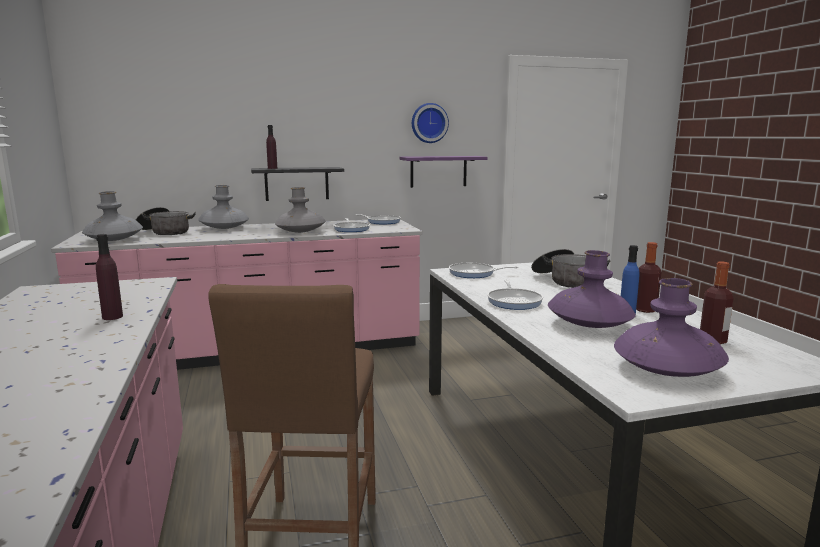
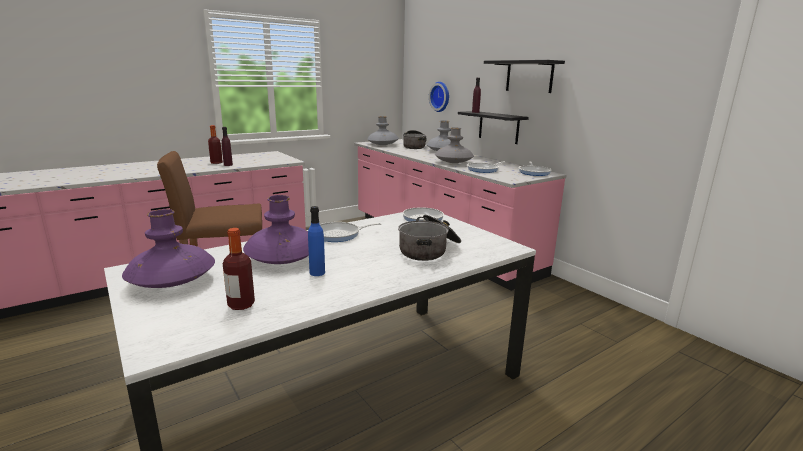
camera: 70 degrees right, 5 degrees up
(333, 123) = (529, 76): none -> black shelf
(429, 123) = (615, 78): wall clock -> wall clock (441, 96)
(438, 171) = (617, 133): purple shelf -> none
(645, 310) = (337, 281): bottle -> bottle (216, 162)

